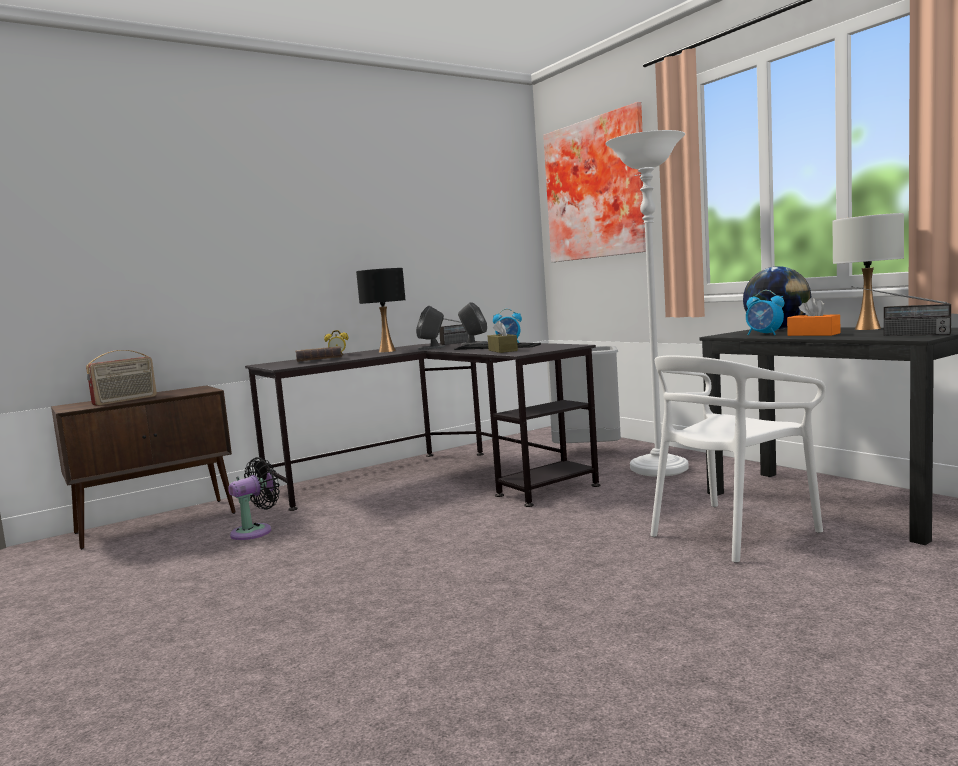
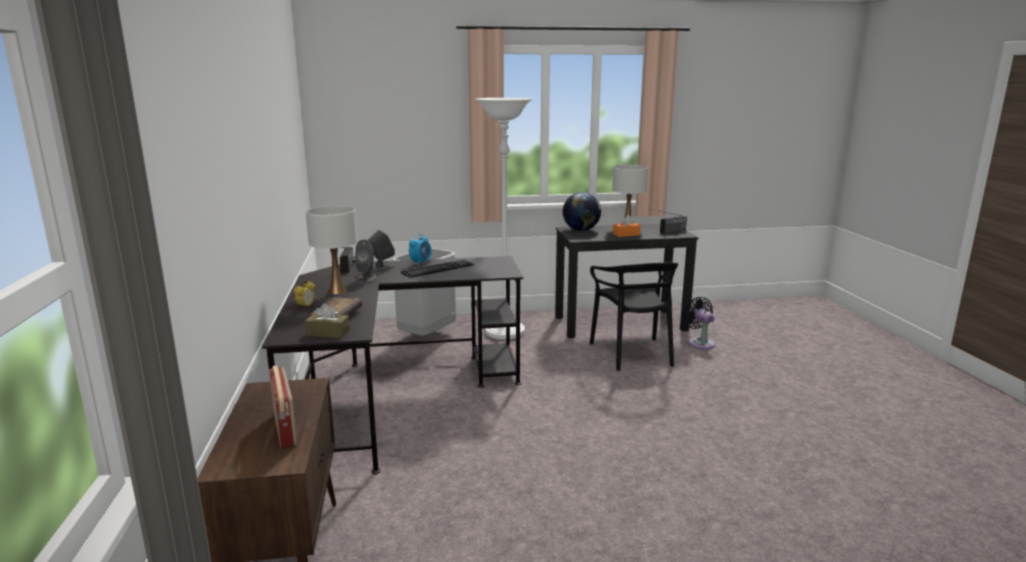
camera: 65 degrees left, 10 degrees up
(255, 531) = (417, 498): black fan -> black fan (700, 343)
(387, 351) = (337, 291): black table lamp -> white table lamp
(502, 350) = (473, 272): brown tissue box -> brown tissue box (328, 333)
(597, 189) = (385, 113): picture -> none
(731, 532) = (632, 353): white chair -> black chair
(764, 334) = (599, 236): alarm clock -> none

